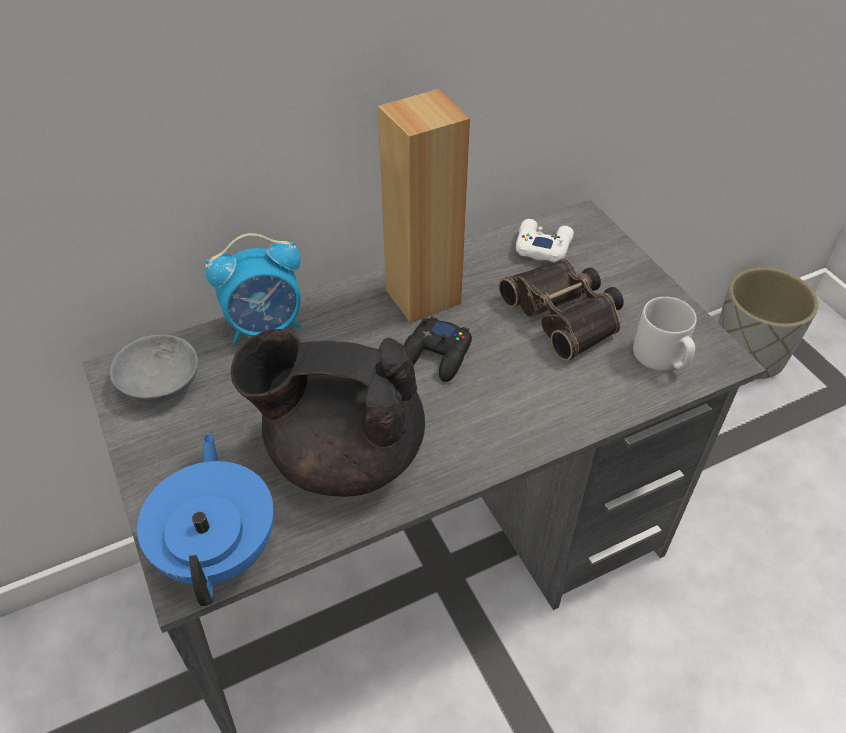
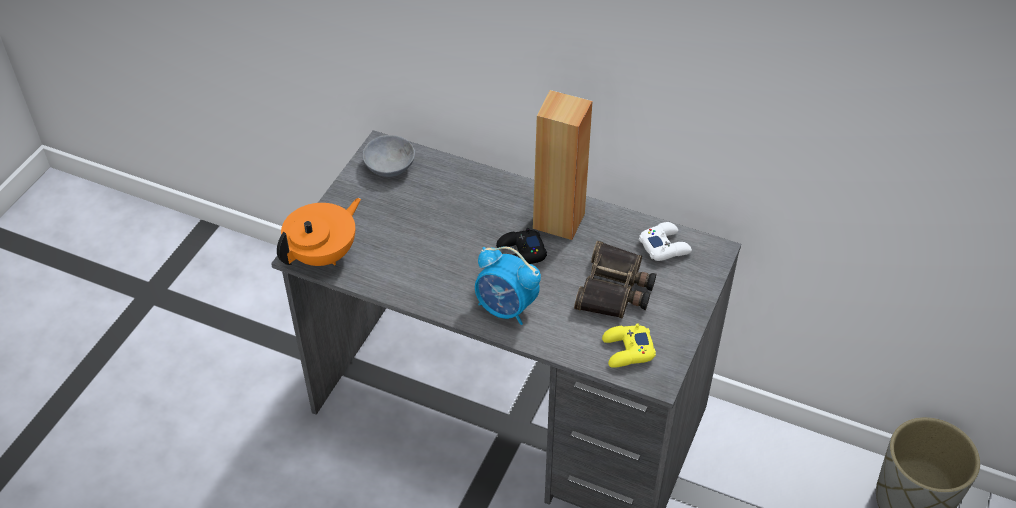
camera: 50 degrees right, 0 degrees up
(220, 549) = (324, 254): blue teapot -> orange teapot
(266, 326) = (466, 175): alarm clock -> alarm clock (506, 308)
(343, 452) = (418, 260): black teapot -> none
(662, 358) = (627, 351): grey mug -> yellow game controller

